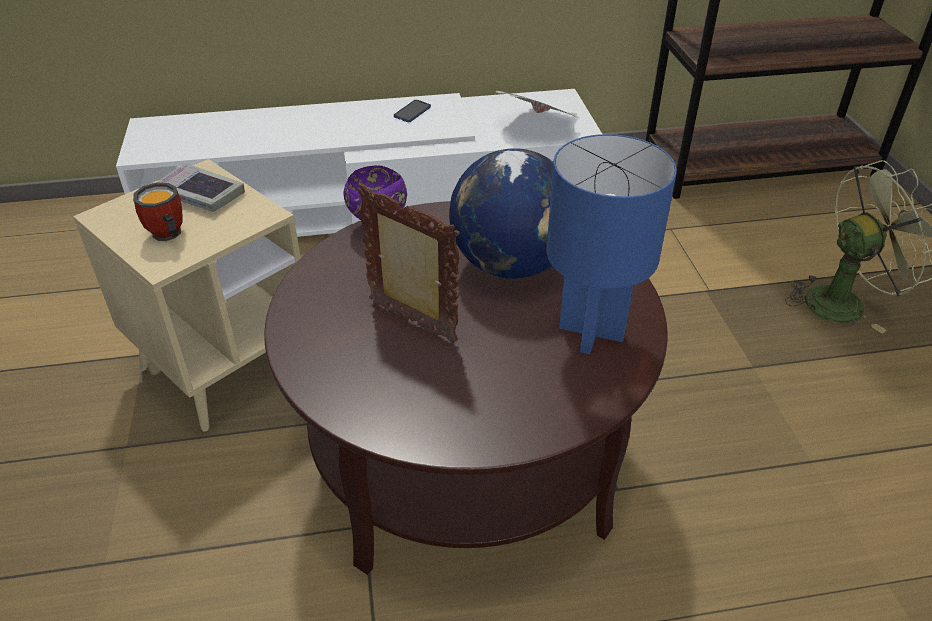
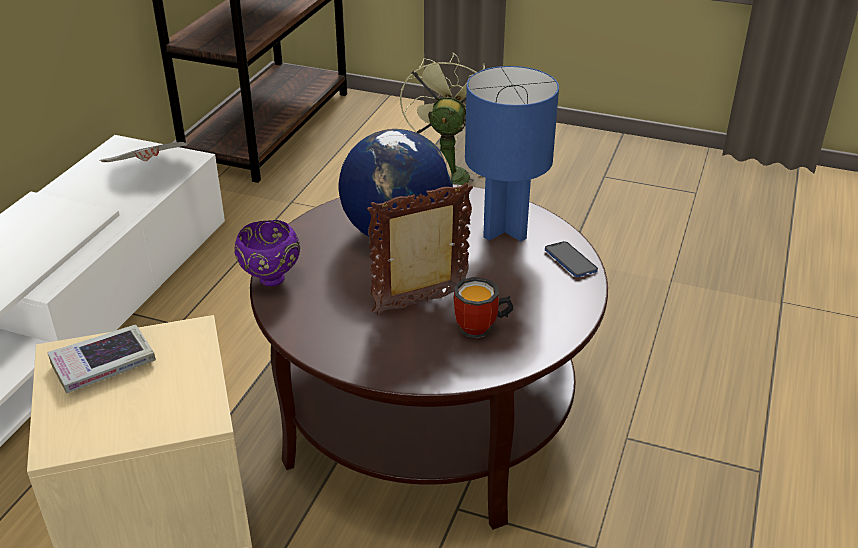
camera: 60 degrees left, 5 degrees down
(166, 236) = (157, 404): mug -> mug (481, 329)
(412, 112) = (23, 229): phone -> phone (570, 260)

